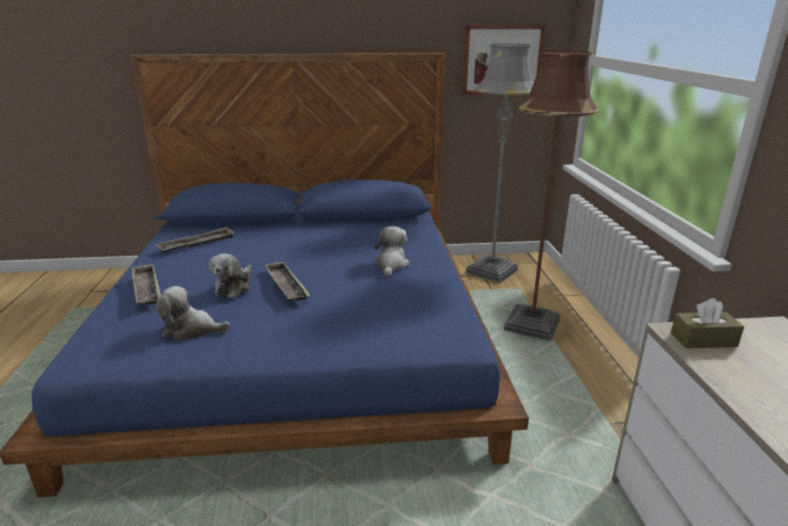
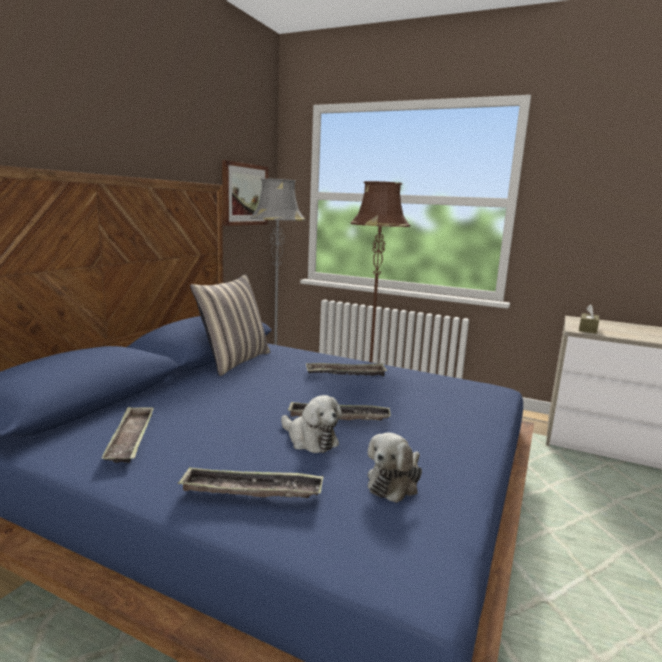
camera: 60 degrees left, 10 degrees down
(361, 225) = (234, 361): none -> pillow
(391, 265) = (346, 373): plush toy -> tray

